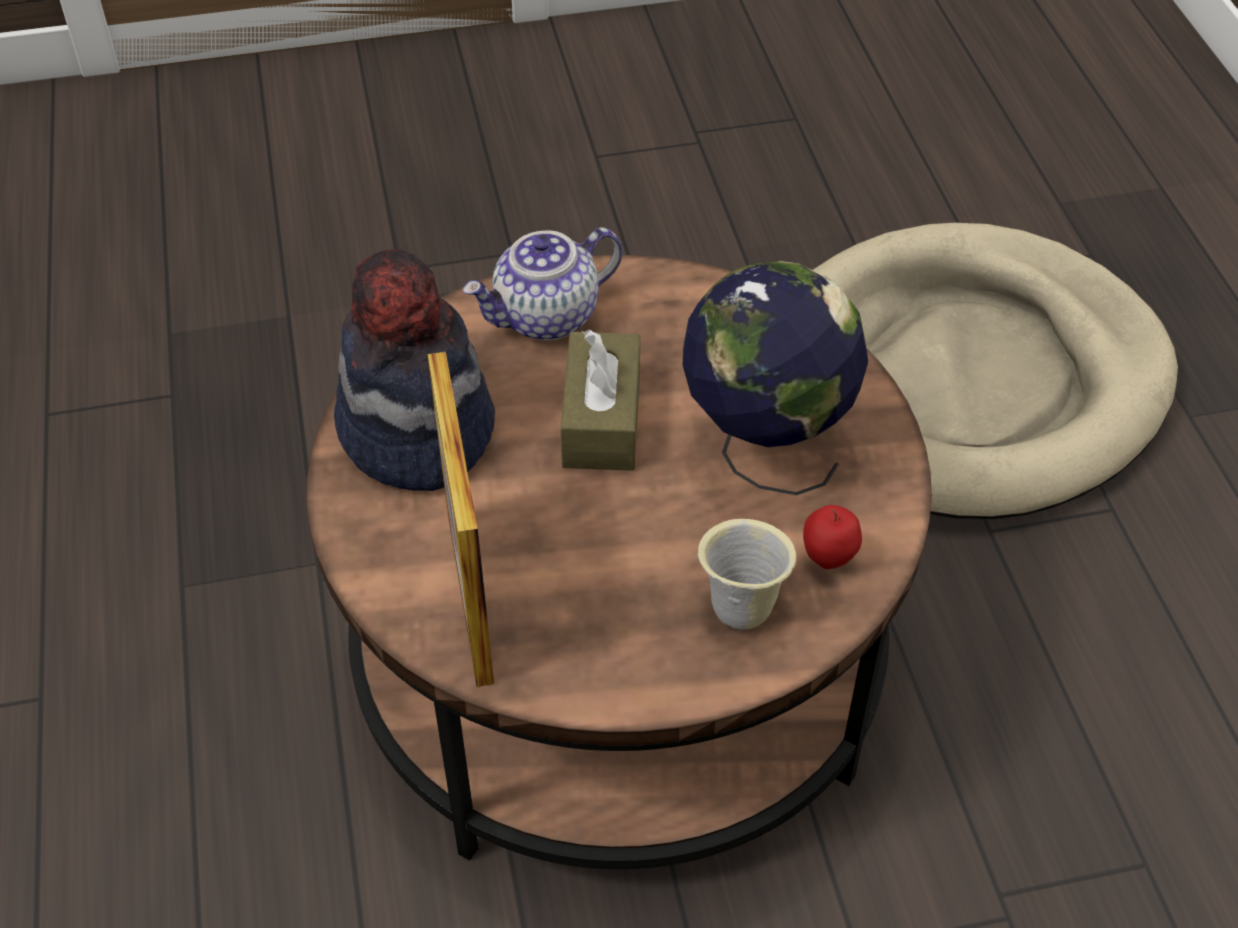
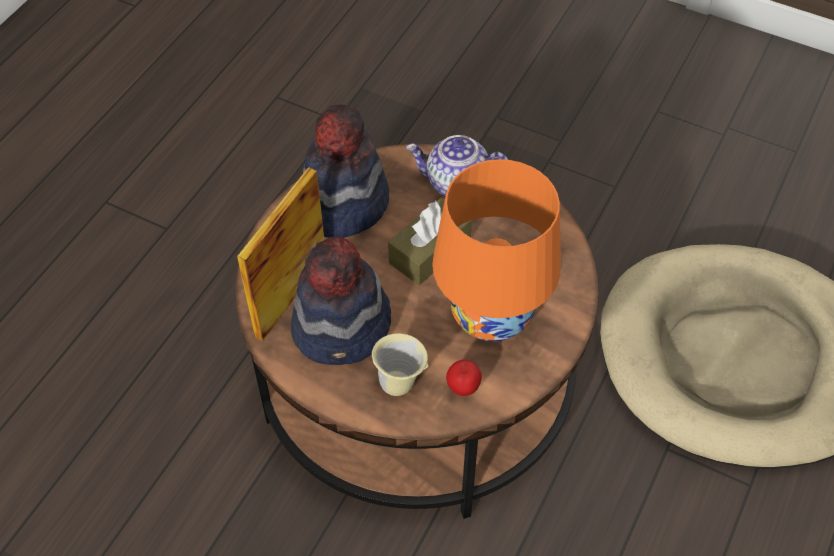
camera: 40 degrees right, 5 degrees up
(589, 590) = (343, 327): none -> hat
(764, 448) = (490, 315): globe -> orange table lamp

